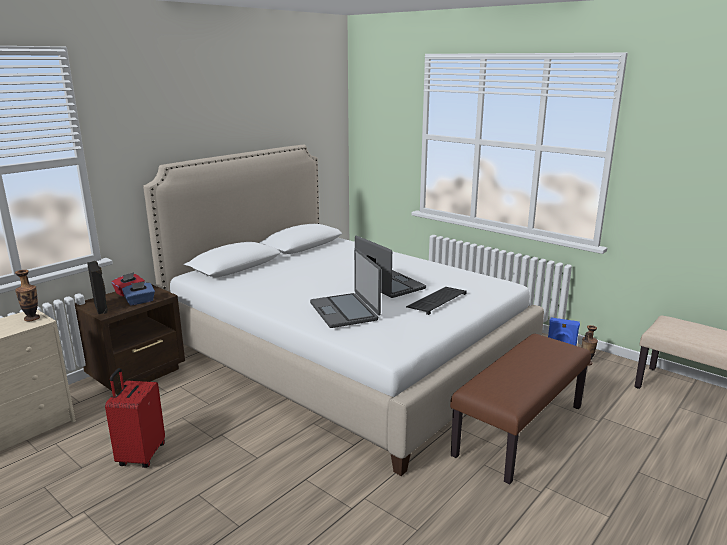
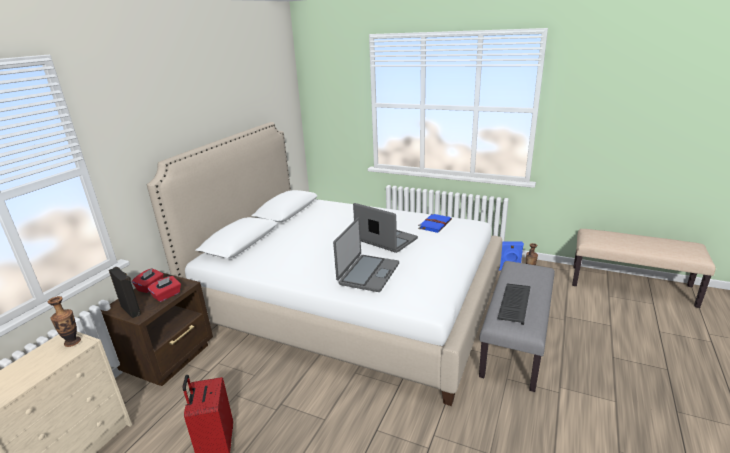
camera: 15 degrees left, 5 degrees up
(140, 301) = (167, 295): blue tissue box -> red tissue box
(345, 311) = (368, 273): laptop -> laptop turned 120 degrees counterclockwise
(437, 300) = (433, 249): keyboard -> keyboard (513, 303)
(458, 278) = (435, 224): none -> blue book
(519, 430) = (515, 341): brown bench -> grey bench

